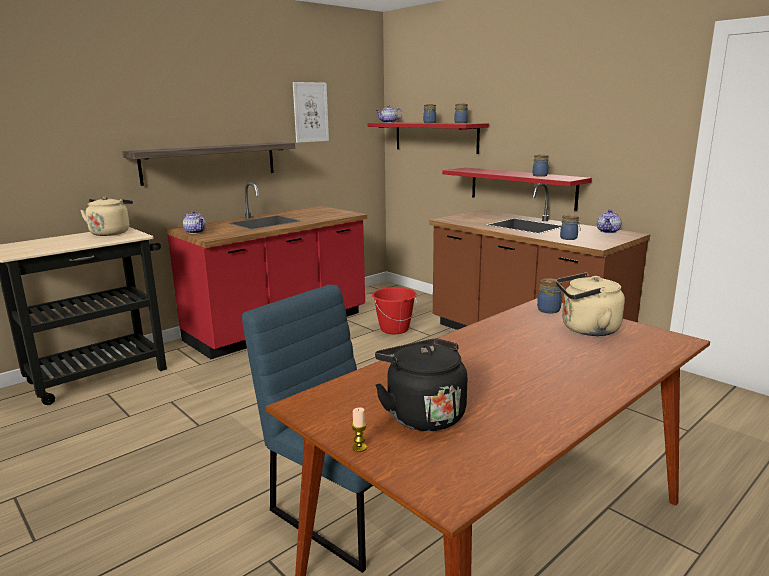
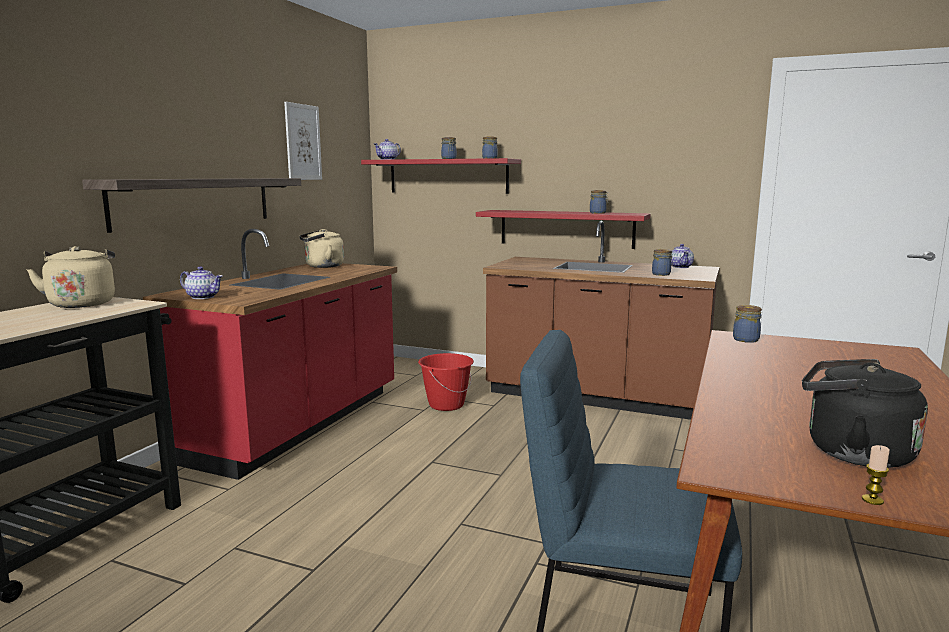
camera: 25 degrees left, 5 degrees down
(586, 329) = (812, 351): beige kettle -> beige kettle (322, 266)

